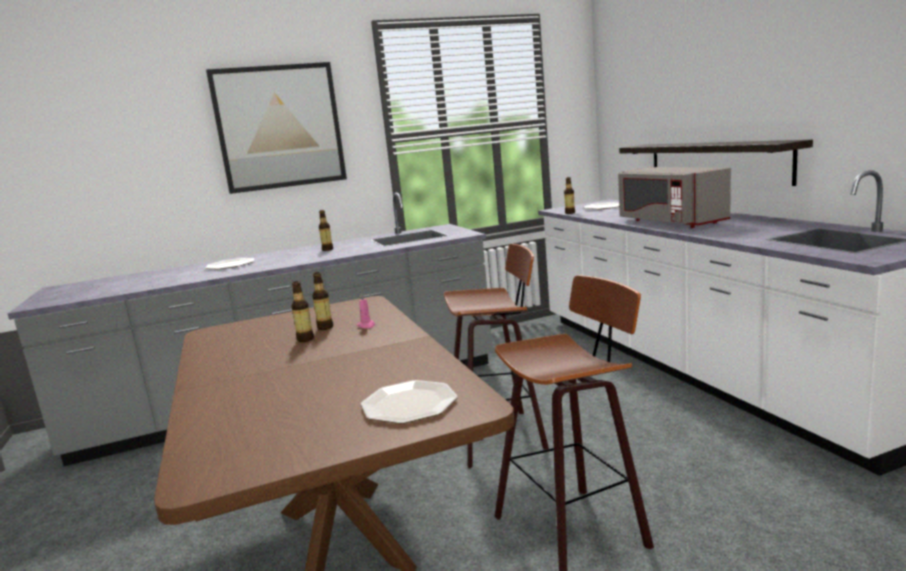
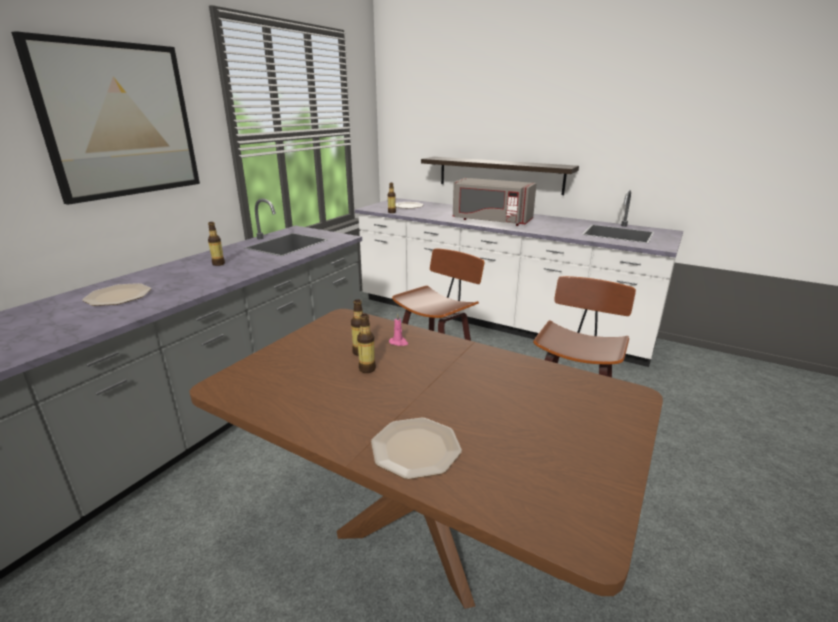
camera: 40 degrees left, 10 degrees up
(410, 404) = (589, 407): plate -> plate (416, 448)

